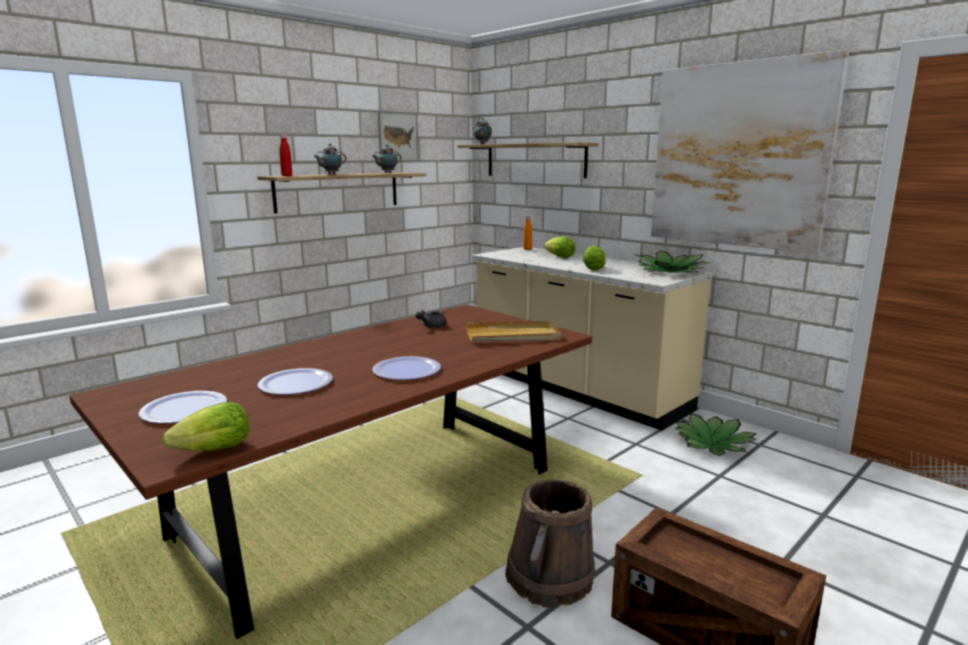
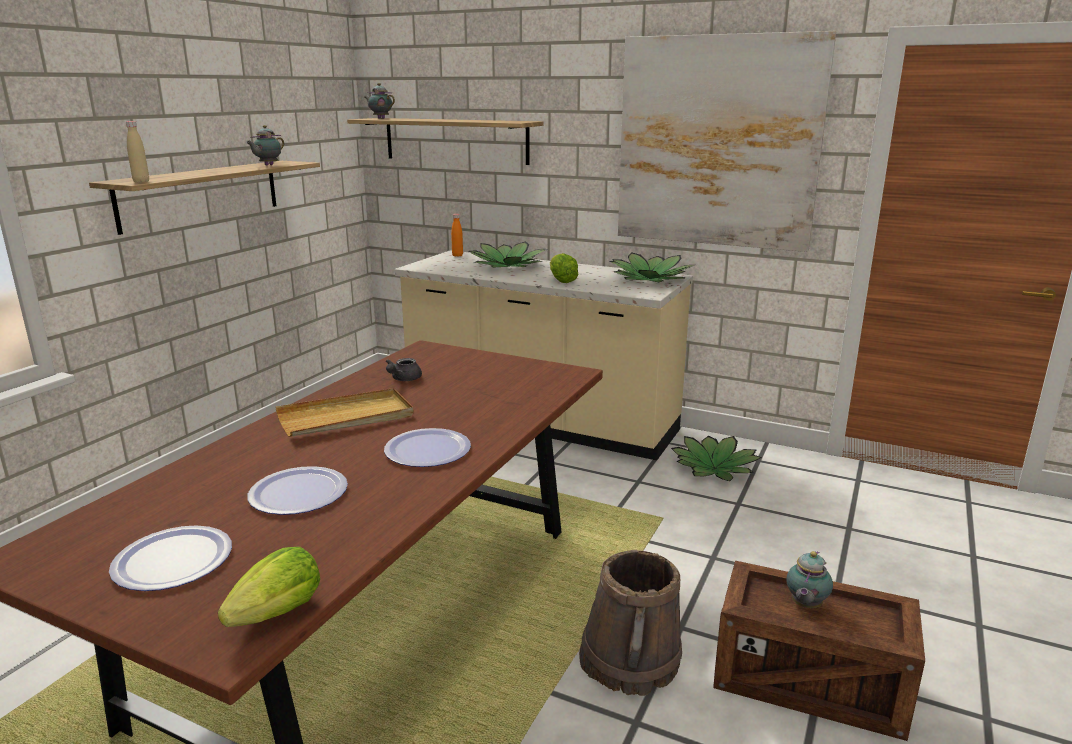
camera: 20 degrees left, 5 degrees up
(287, 176) = (141, 181): red bottle -> beige bottle
(330, 174) = (197, 174): teapot -> teapot (805, 605)
(398, 137) = (270, 111): picture -> none
(513, 336) = (514, 381): beige tray -> beige tray (346, 417)
(560, 257) = (508, 265): lettuce -> potted plant

